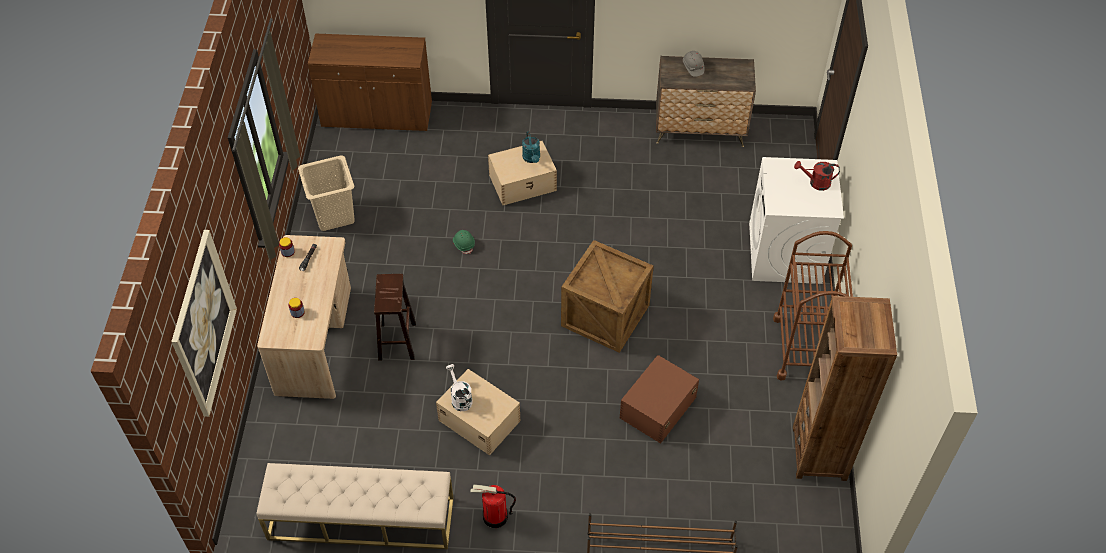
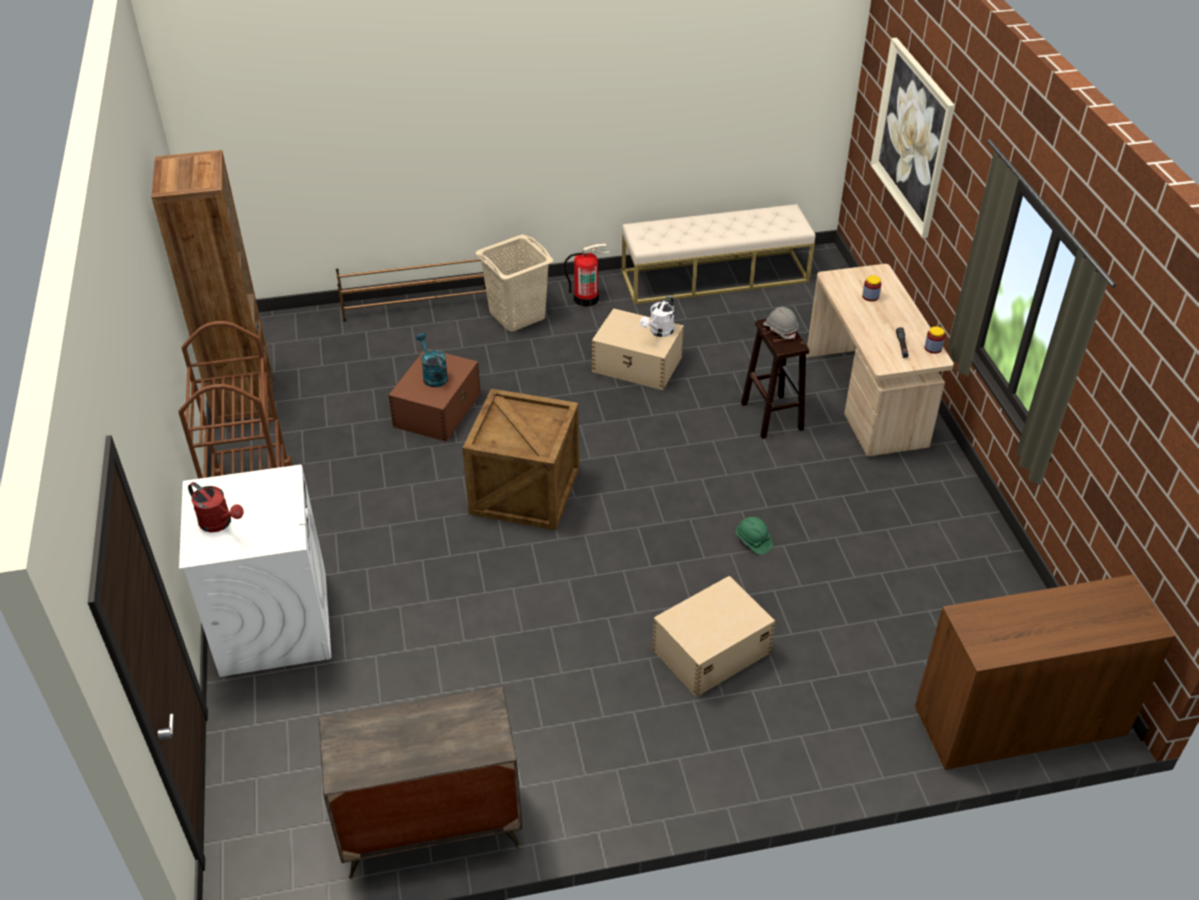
camera: 165 degrees right, 10 degrees down
(334, 215) = (957, 543): beige laundry basket -> beige laundry basket (516, 315)
(460, 398) = (659, 332): white watering can -> white watering can turned 75 degrees clockwise
(532, 159) = (701, 627): turquoise watering can -> turquoise watering can (433, 375)
(693, 67) = (446, 744): grey hard hat -> grey hard hat (780, 329)
(815, 183) = (220, 523): red watering can -> red watering can turned 45 degrees clockwise

